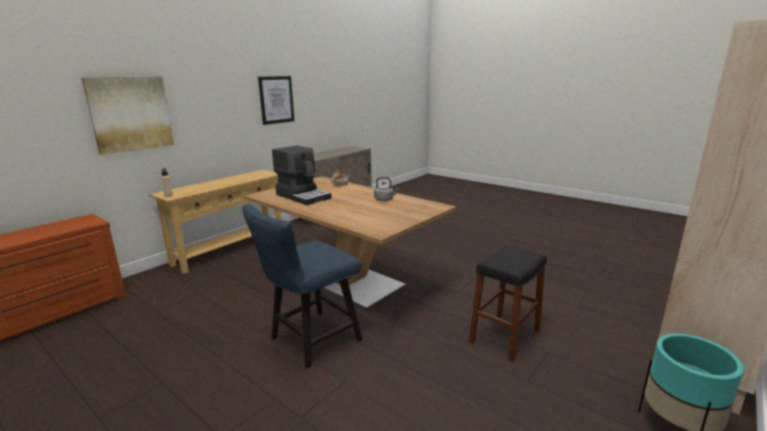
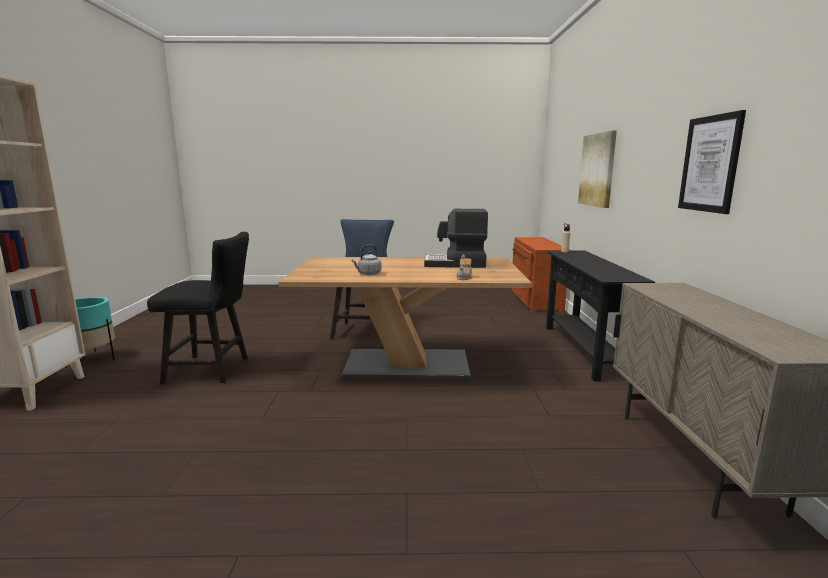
camera: 140 degrees right, 5 degrees down
(230, 250) = (584, 350): beige console table -> black console table
(505, 336) = (213, 370): black stool -> black chair

